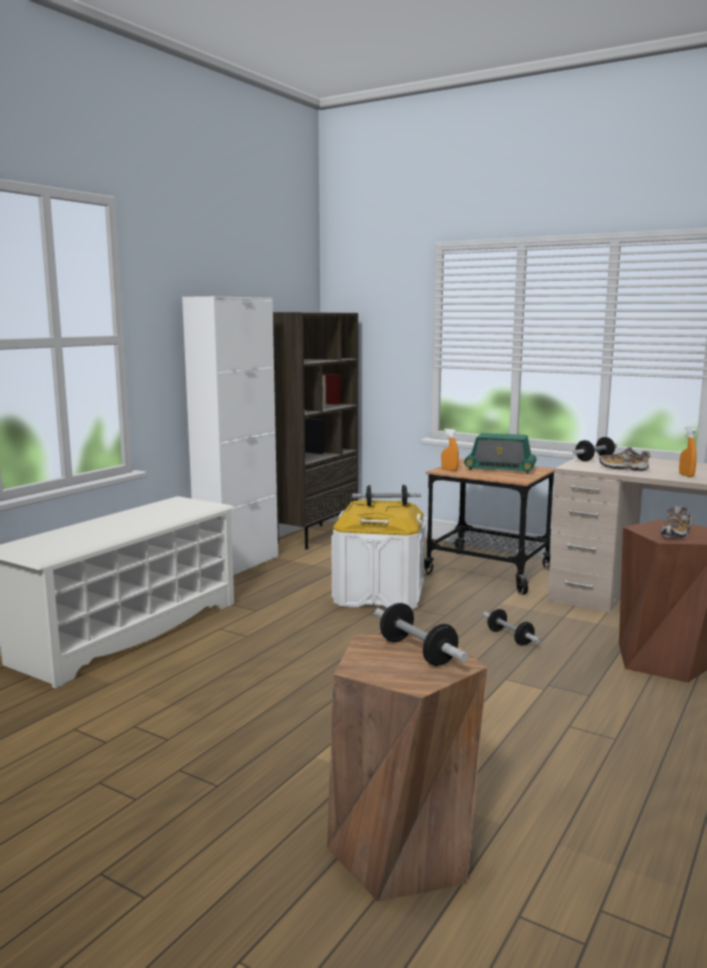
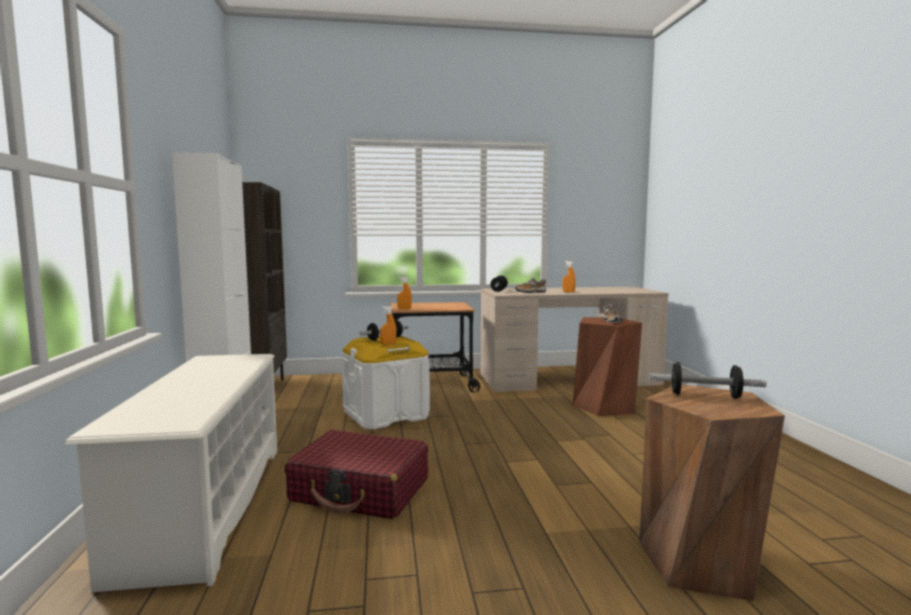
camera: 40 degrees left, 5 degrees down
(238, 659) = (360, 490): none -> red suitcase
(371, 513) = (388, 344): none -> orange spray bottle
(500, 469) = (433, 305): radio -> none
(510, 638) = (514, 417): dumbbell -> none

